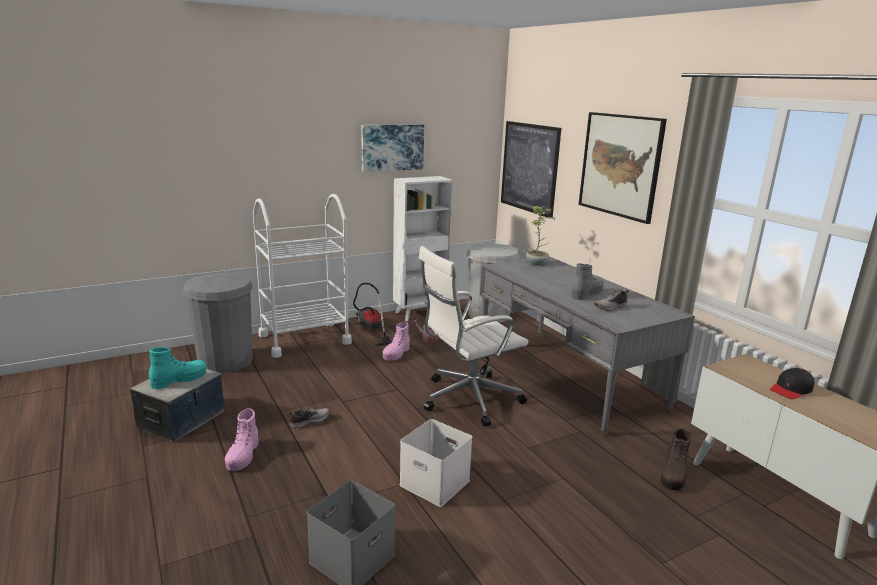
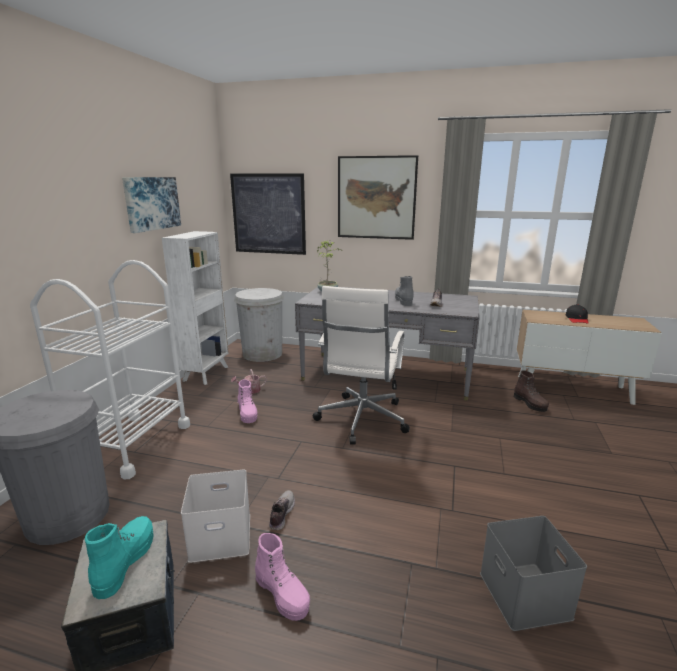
camera: 45 degrees left, 0 degrees up
(371, 329) = (187, 404): vacuum cleaner -> none
(436, 482) = (455, 492): white storage box -> white storage box (222, 535)

